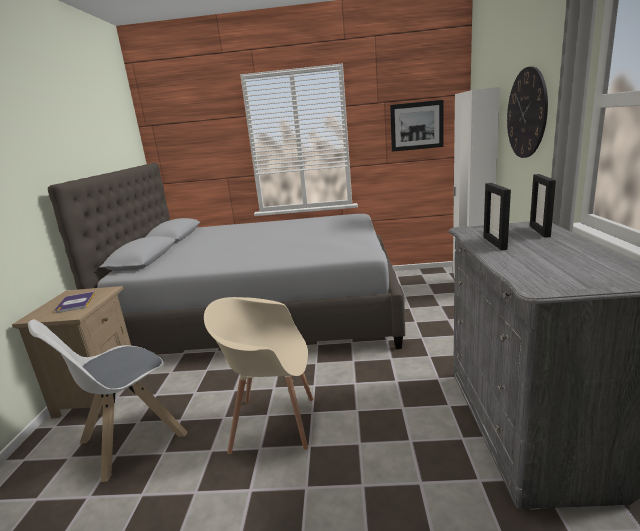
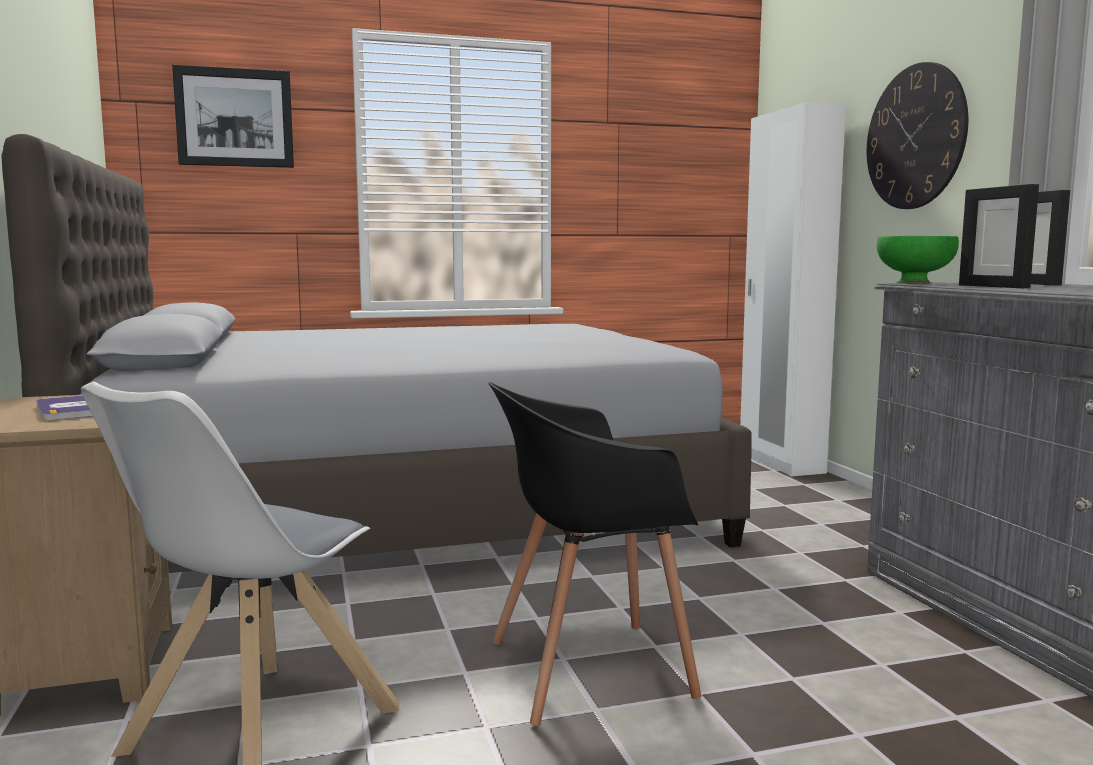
camera: 20 degrees left, 10 degrees down
(272, 424) = (587, 670): beige chair -> black chair
(416, 126) = (671, 172): picture -> picture (234, 117)
(470, 229) = (914, 283): none -> green bowl

